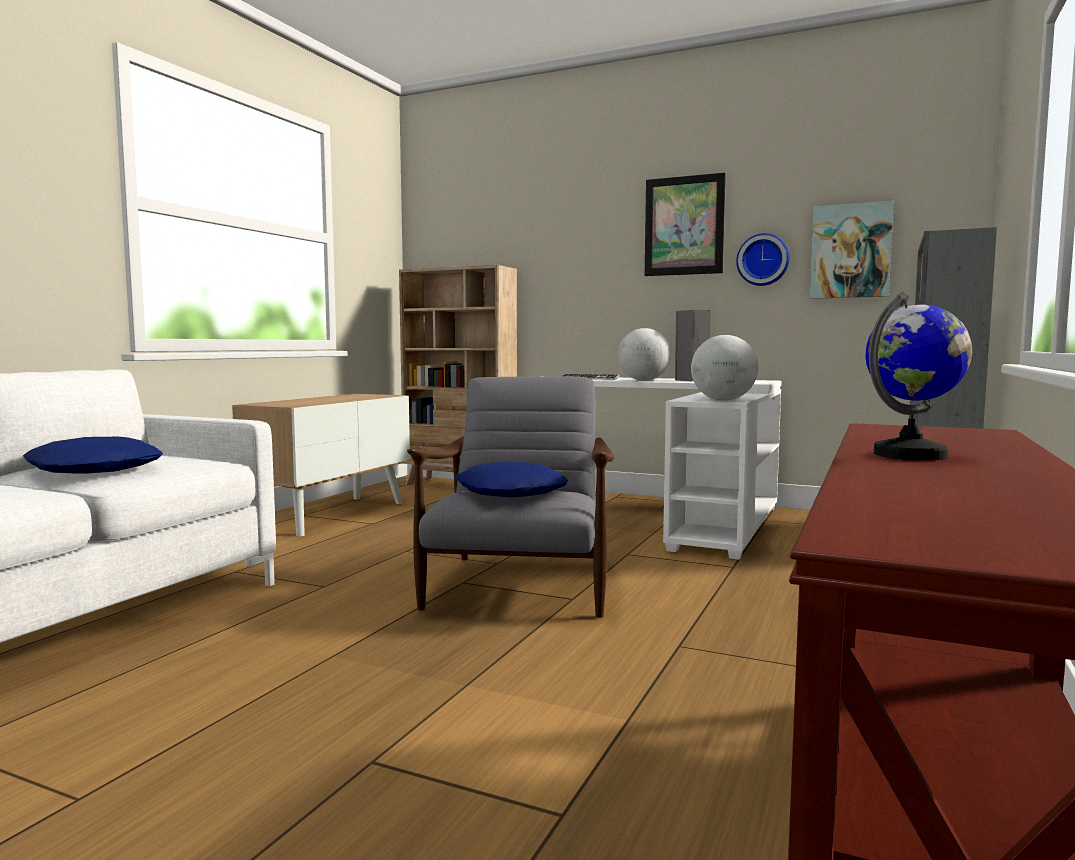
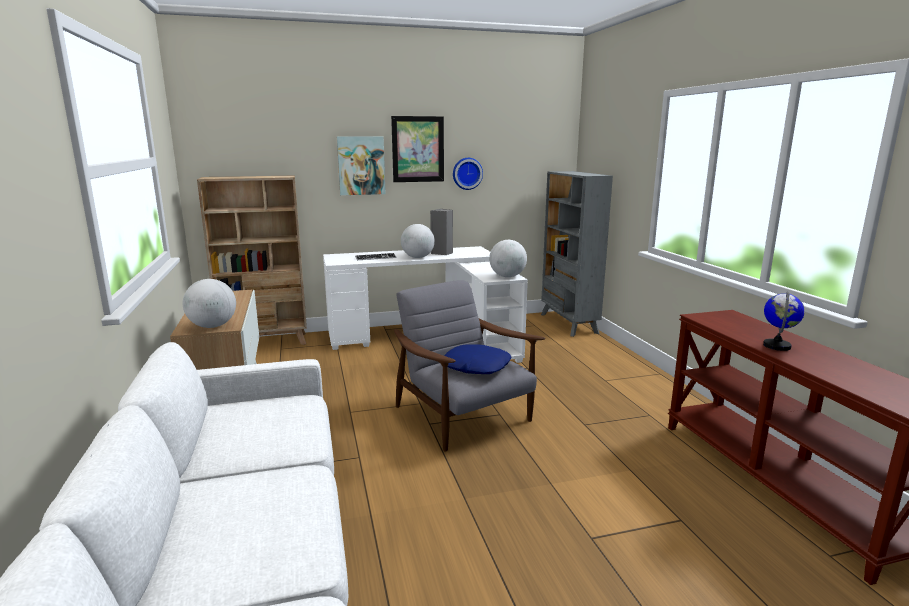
camera: 40 degrees left, 10 degrees up
(96, 469) = (259, 438): blue pillow -> none
(281, 404) = (213, 326): none -> globe
(850, 251) = (513, 170): picture -> picture (361, 165)

